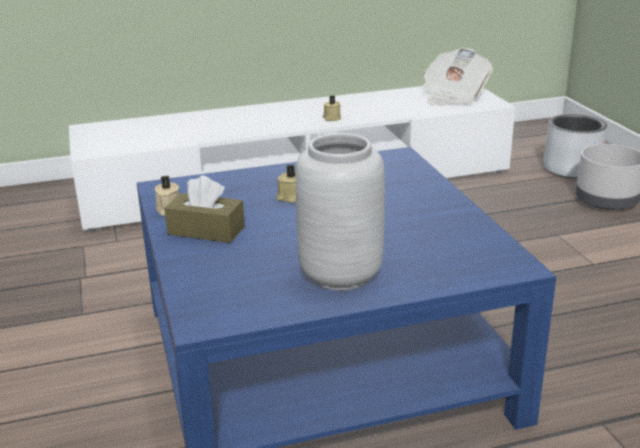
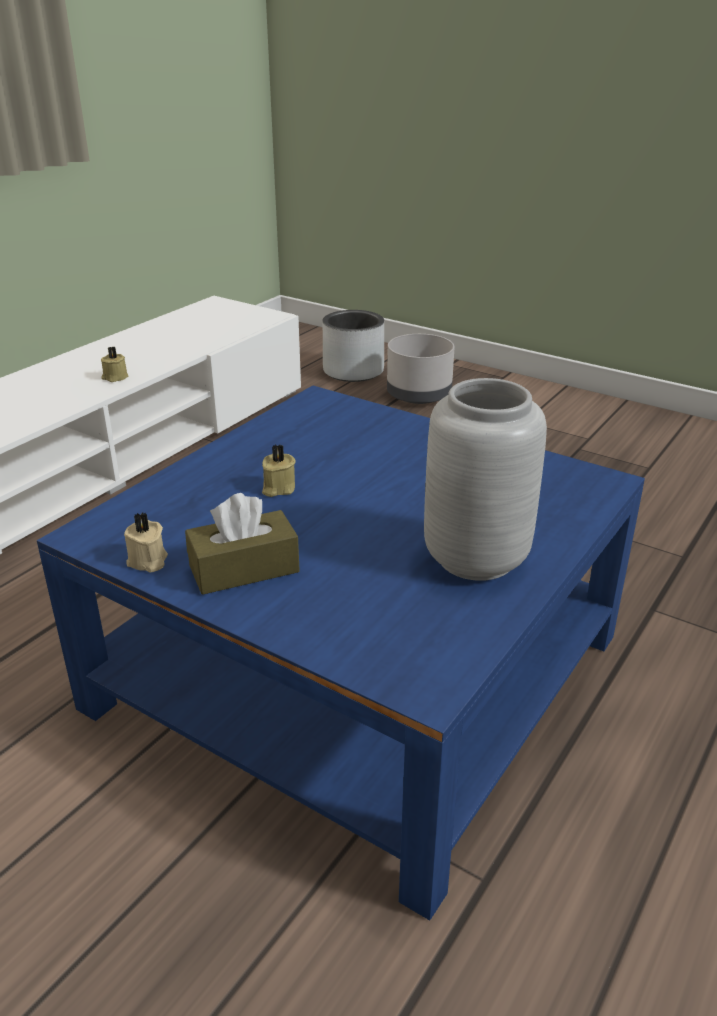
camera: 40 degrees left, 5 degrees up
(453, 96) = (220, 318): newspaper -> none

